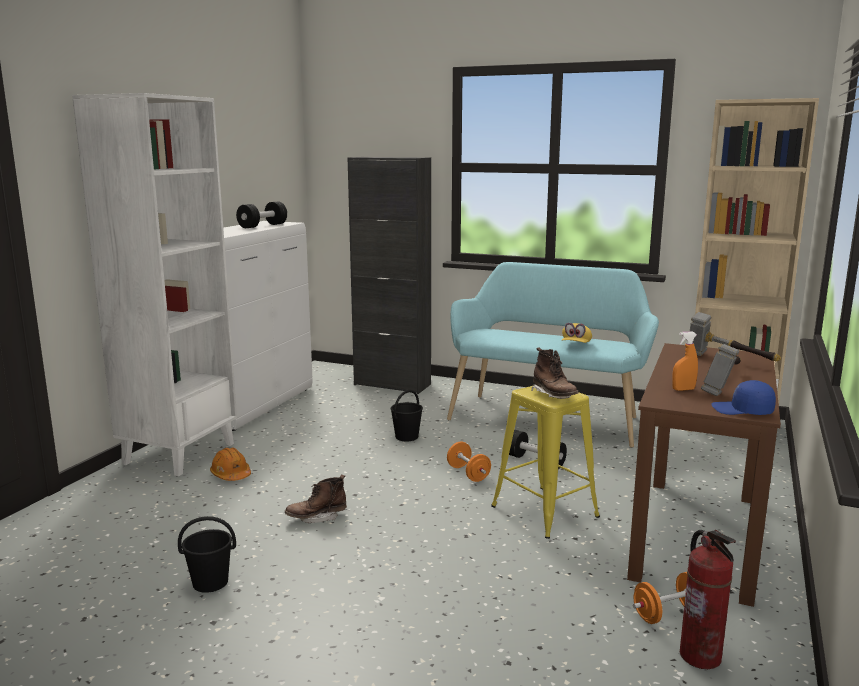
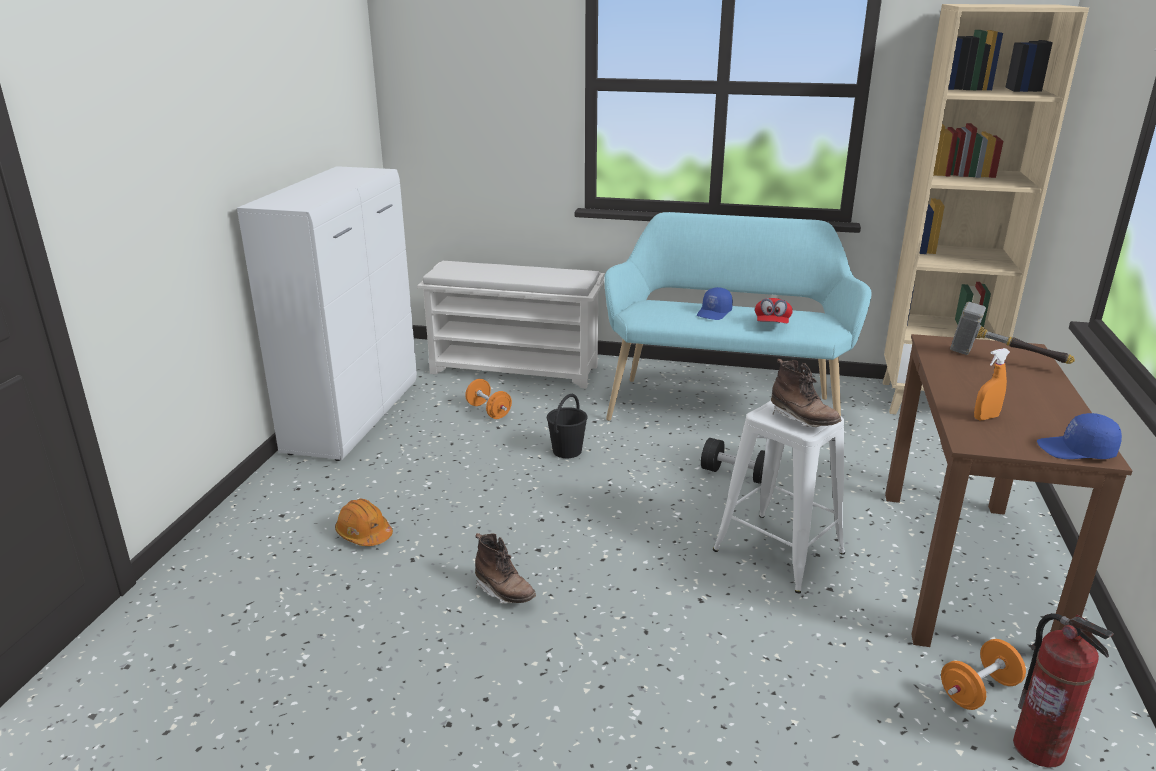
camera: 10 degrees left, 10 degrees up
(179, 453) = (280, 504): white bookcase -> none
(211, 582) = (407, 716): black bucket -> none
(262, 226) = (346, 180): black dumbbell -> none
(317, 517) = (504, 592): brown boot -> brown boot turned 105 degrees counterclockwise
(392, 384) = (516, 369): black cabinet -> white shoe rack
(468, 473) = (665, 502): orange dumbbell -> orange dumbbell (489, 411)
(534, 337) = (714, 313): none -> blue cap
(544, 511) = (778, 551): yellow stool -> white stool
(576, 345) = (772, 325): yellow cap -> red cap
(724, 385) = (1026, 405): hammer -> none

